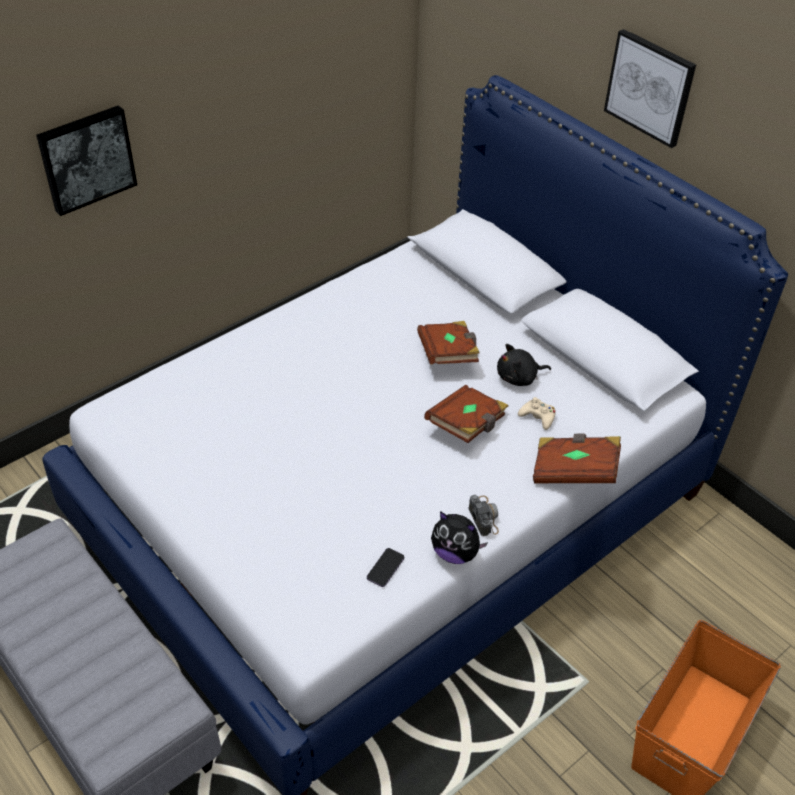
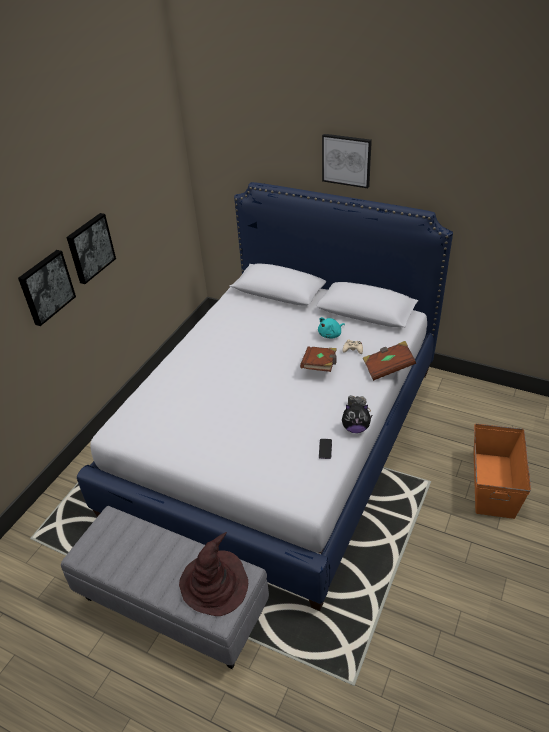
camera: 20 degrees left, 5 degrees down
(128, 703) = (214, 584): none -> brown hat
(184, 114) = (90, 247): none -> picture
(448, 354) = (287, 336): brown book -> none
(519, 377) = (331, 334): black plush toy -> turquoise plush toy

